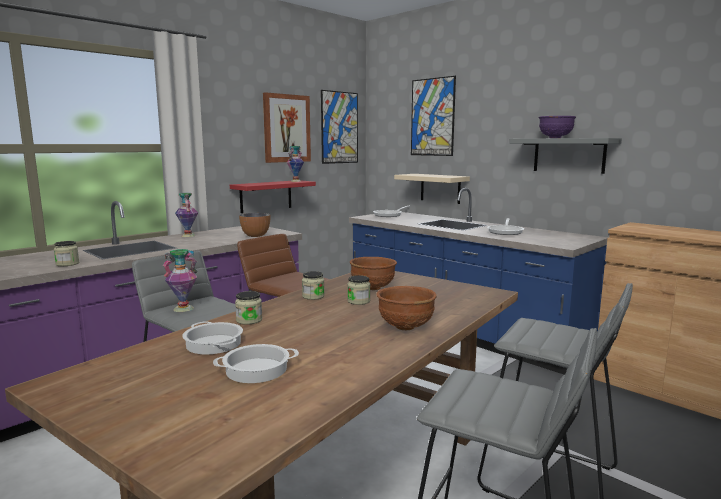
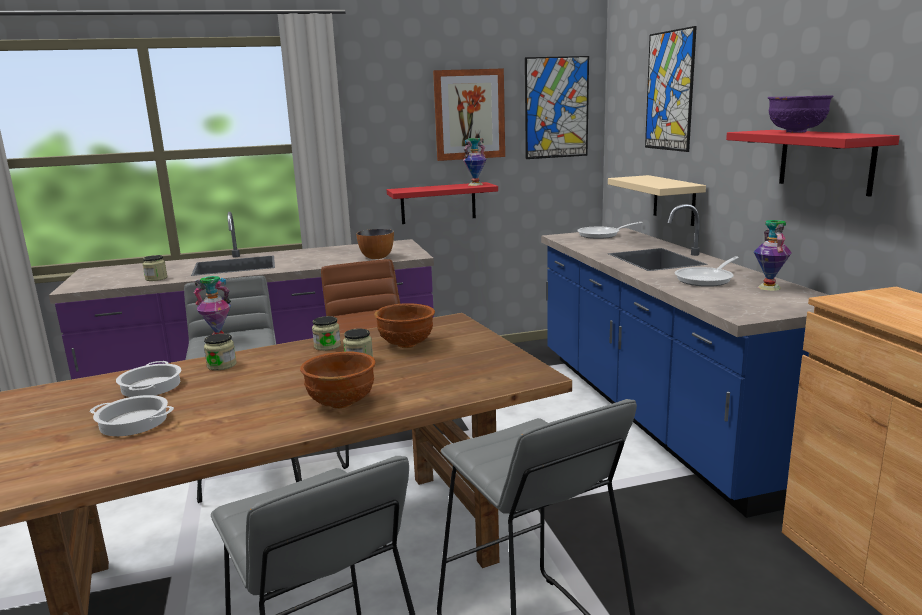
camera: 30 degrees right, 5 degrees up
(187, 235) = (314, 251): vase -> vase (768, 287)
(569, 155) = (825, 161): grey shelf -> red shelf

